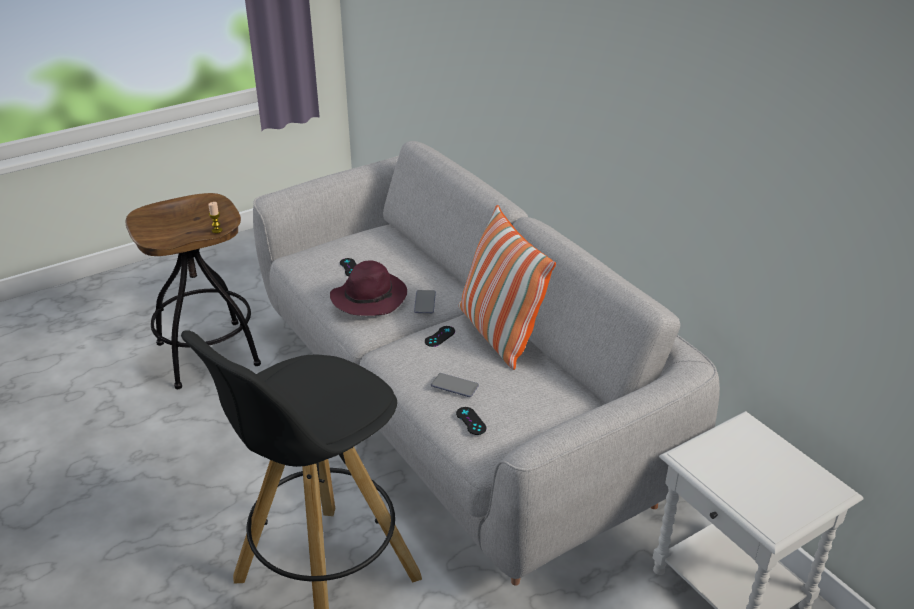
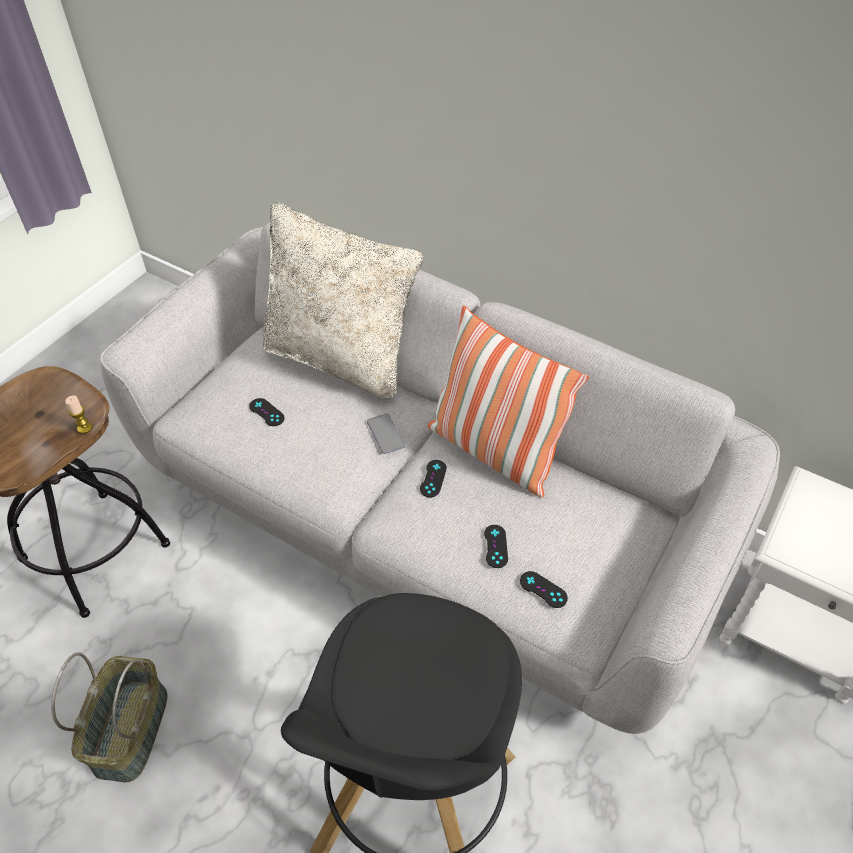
camera: 25 degrees left, 15 degrees up
(163, 461) = (130, 729): none -> basket
(370, 297) = (319, 450): purple hat -> none
(424, 255) = (340, 363): none -> beige pillow
(454, 386) = (495, 546): phone -> black game controller

